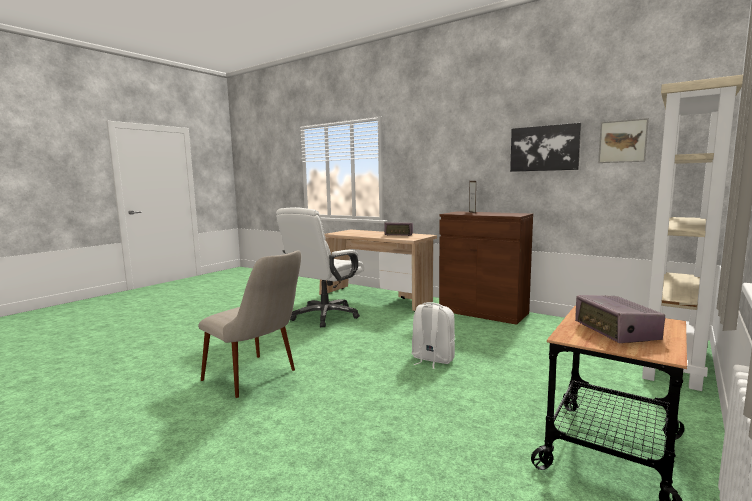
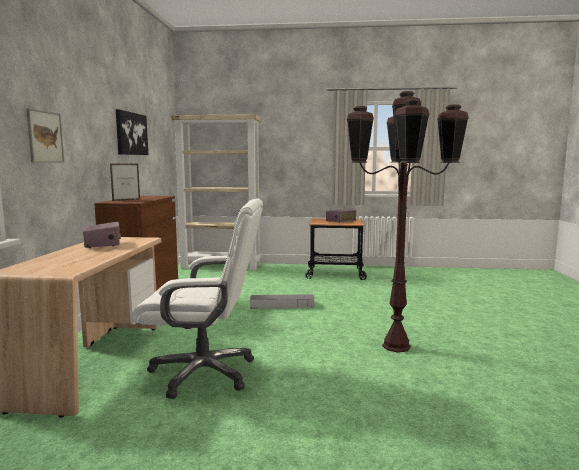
camera: 120 degrees left, 0 degrees up
(258, 379) = (396, 346): beige chair -> brown floor lamp
(432, 359) = (282, 305): white backpack -> grey storage box
(622, 141) = (156, 135): picture -> picture (45, 137)

